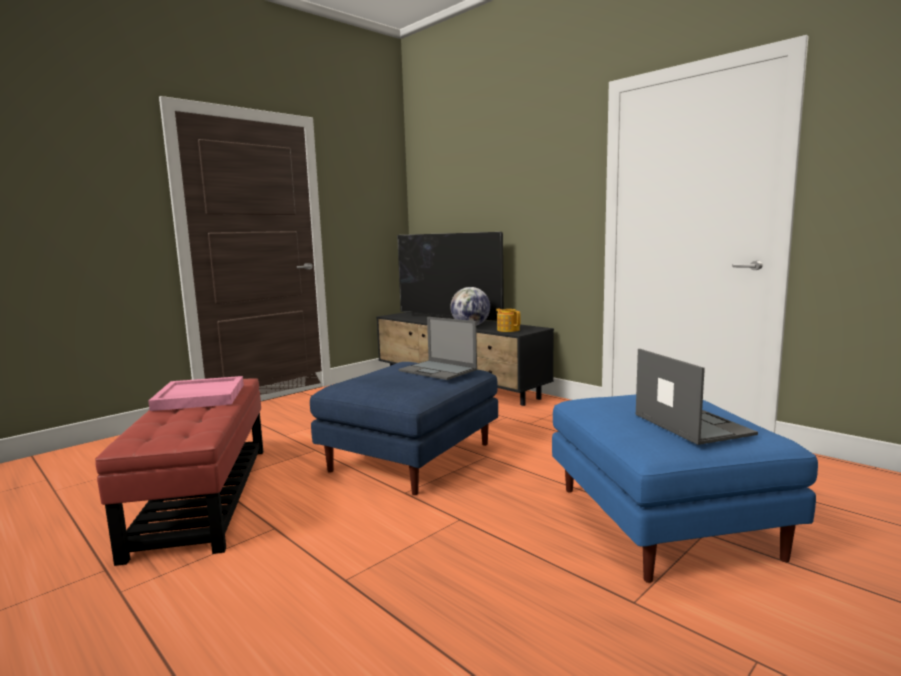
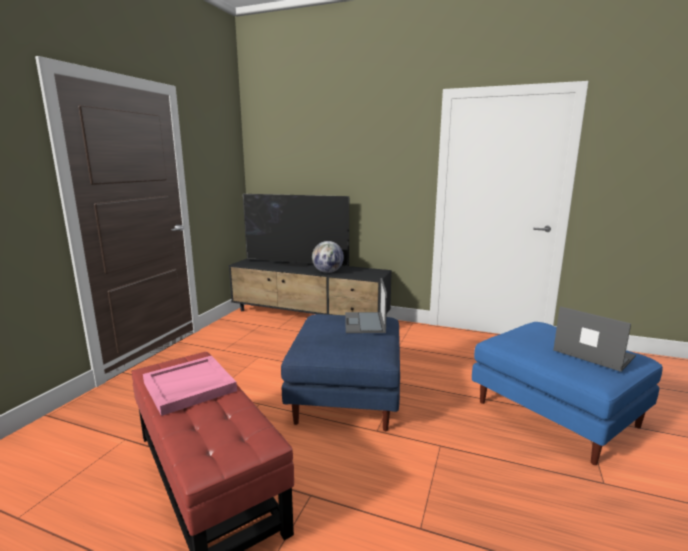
camera: 25 degrees left, 5 degrees up
(438, 370) = (364, 323): laptop -> laptop turned 75 degrees clockwise
(508, 330) = (362, 274): teapot -> none

